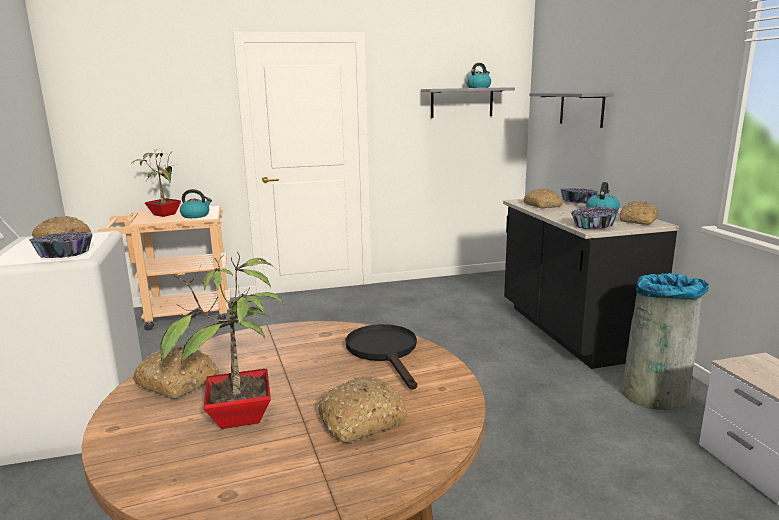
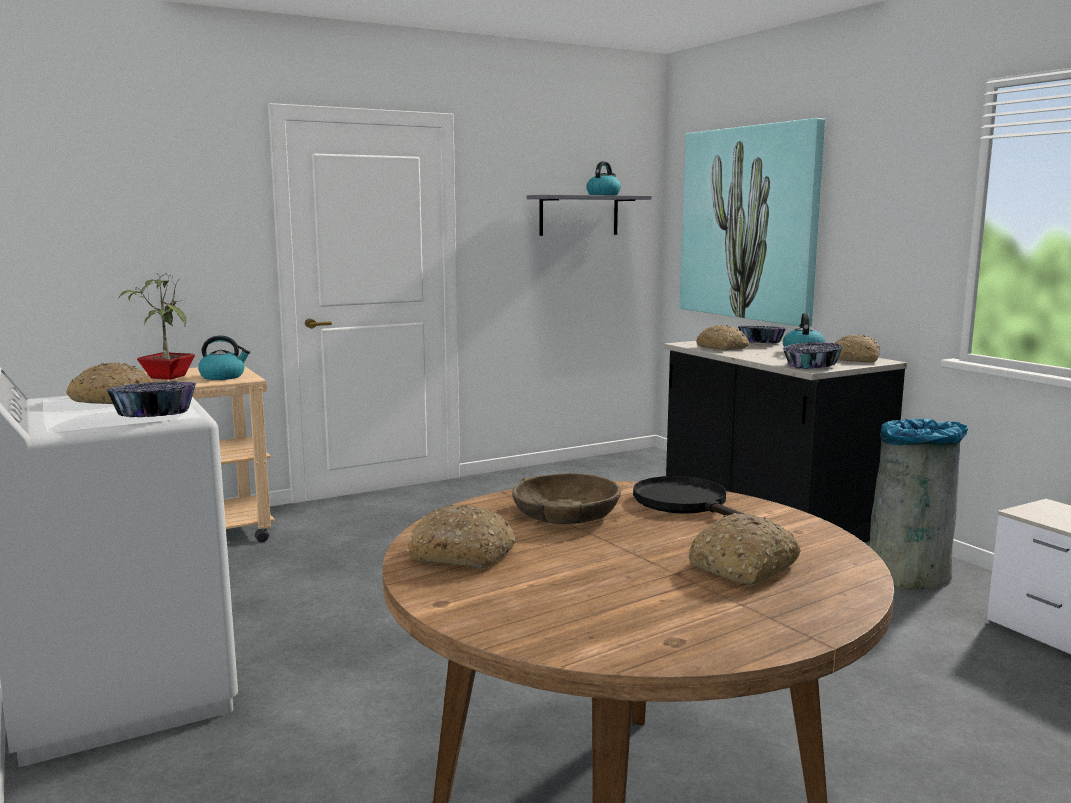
camera: 15 degrees left, 5 degrees down
(240, 419) = (595, 578): potted plant -> none
(286, 352) = (565, 514): none -> brown bowl
(581, 109) = (749, 223): grey shelf -> picture

